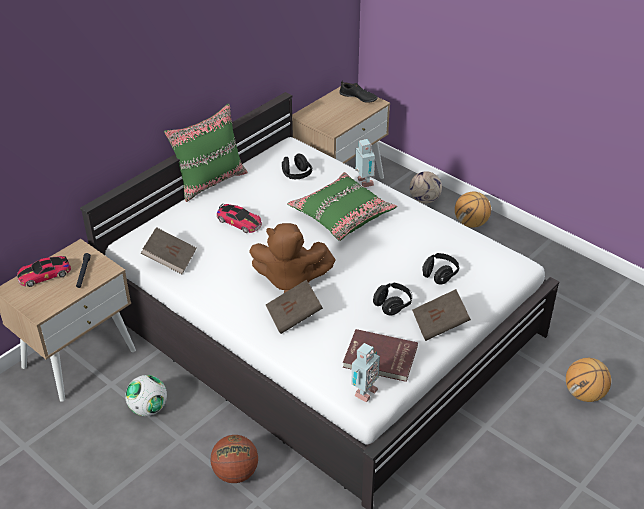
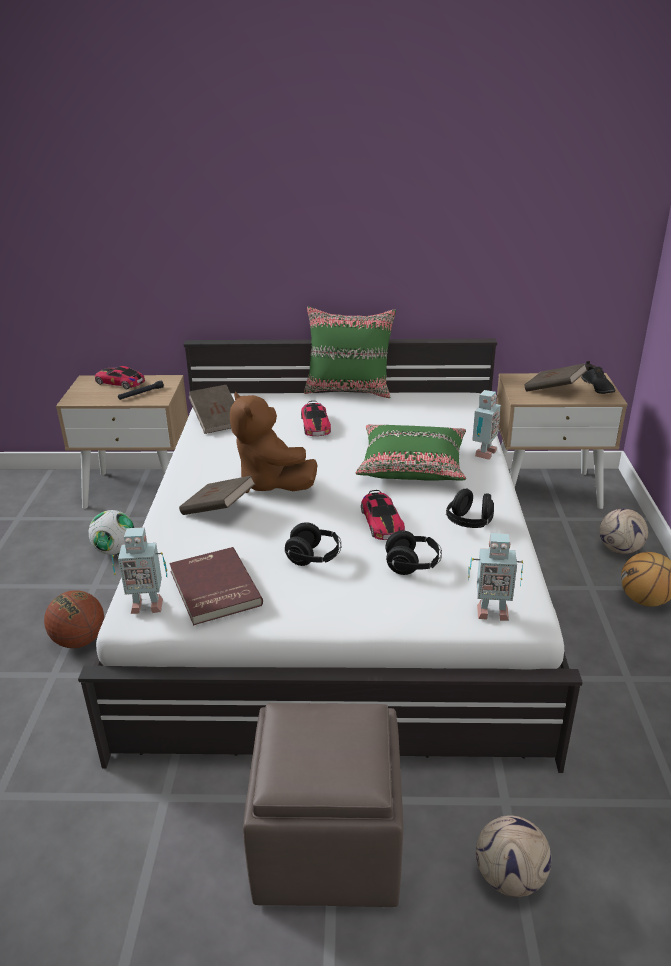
camera: 50 degrees right, 10 degrees down
(296, 175) = (428, 418): black headphones -> black headphones (469, 523)
(387, 261) = (381, 522): none -> toy car
(440, 324) = (325, 605): brown book -> brown book (553, 390)
(505, 273) = (491, 611): none -> toy robot
(510, 444) = (329, 842): none -> brown ottoman
(584, 394) = (510, 878): basketball -> football

